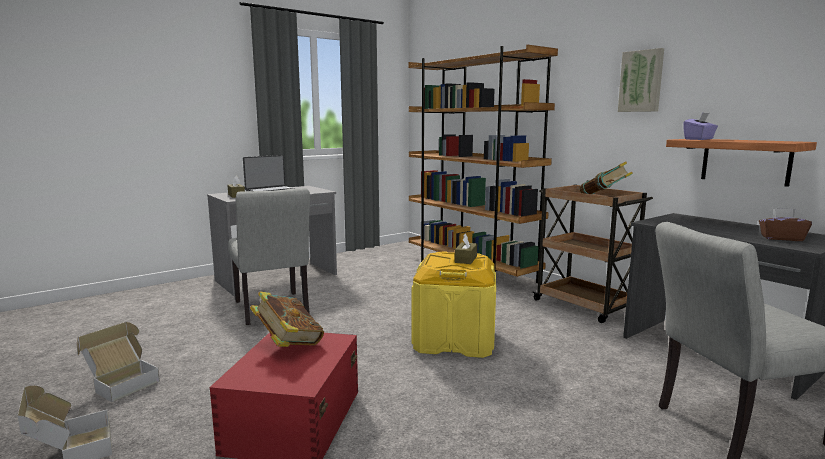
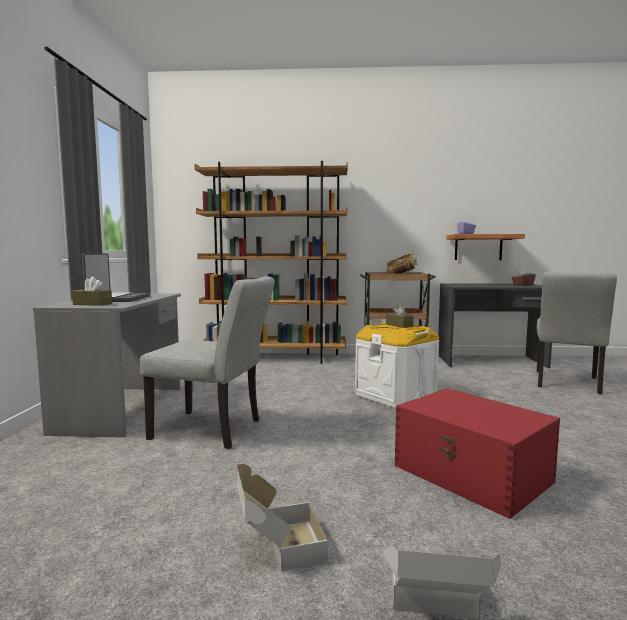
camera: 50 degrees left, 5 degrees down
(288, 344) = (442, 407): book -> none
(454, 340) = (395, 395): yellow storage box -> white storage box
(641, 81) = (411, 198): picture -> none

